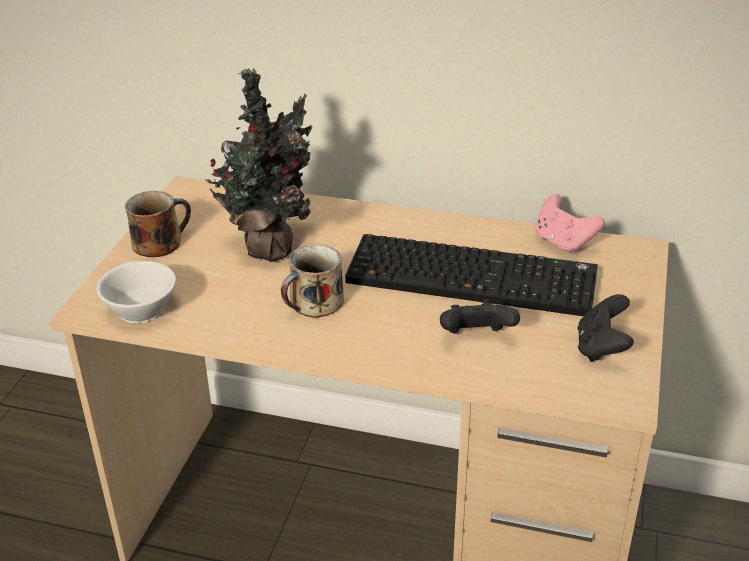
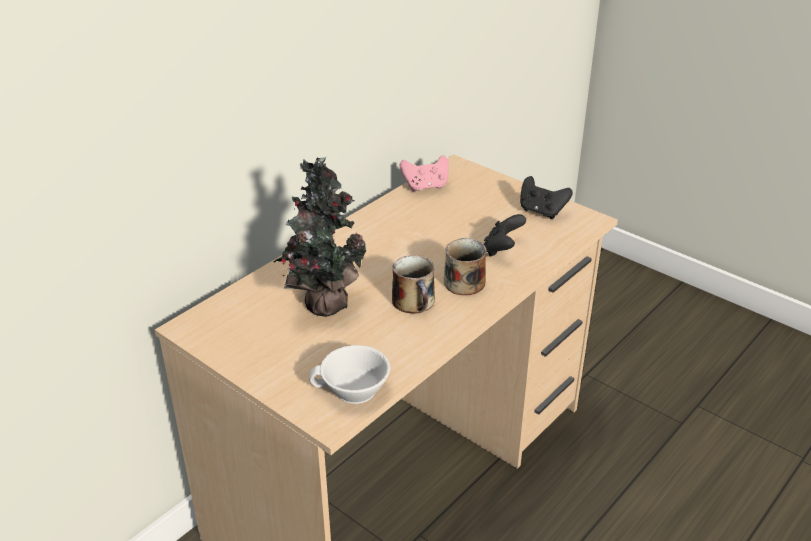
camera: 65 degrees left, 0 degrees up
(159, 242) = (261, 360): mug -> mug (463, 281)
(474, 276) = (436, 229): keyboard -> none

